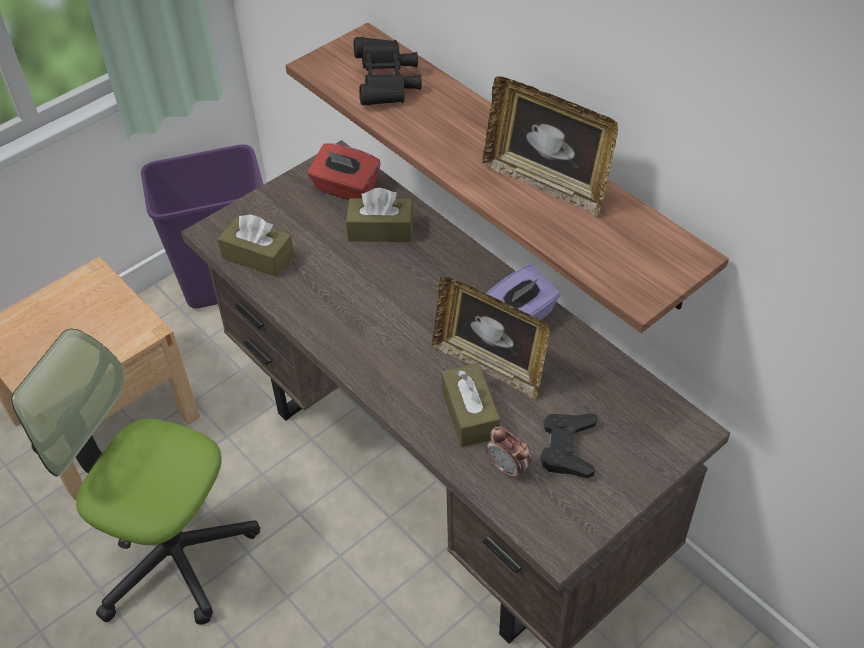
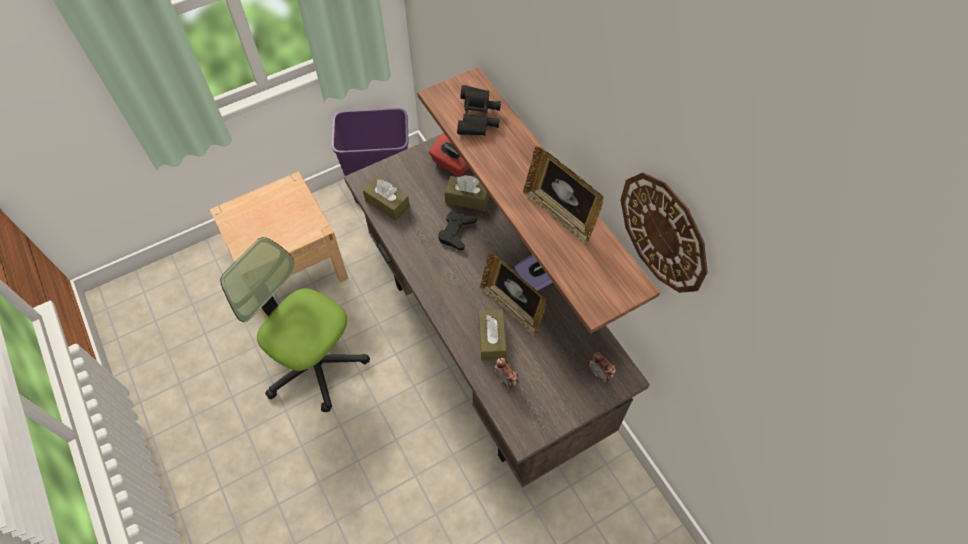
camera: 10 degrees right, 10 degrees up
(568, 448) = (546, 374): black game controller -> black game controller (456, 232)
(651, 432) = (600, 374): none -> alarm clock
(724, 147) = (664, 232): none -> wall clock

